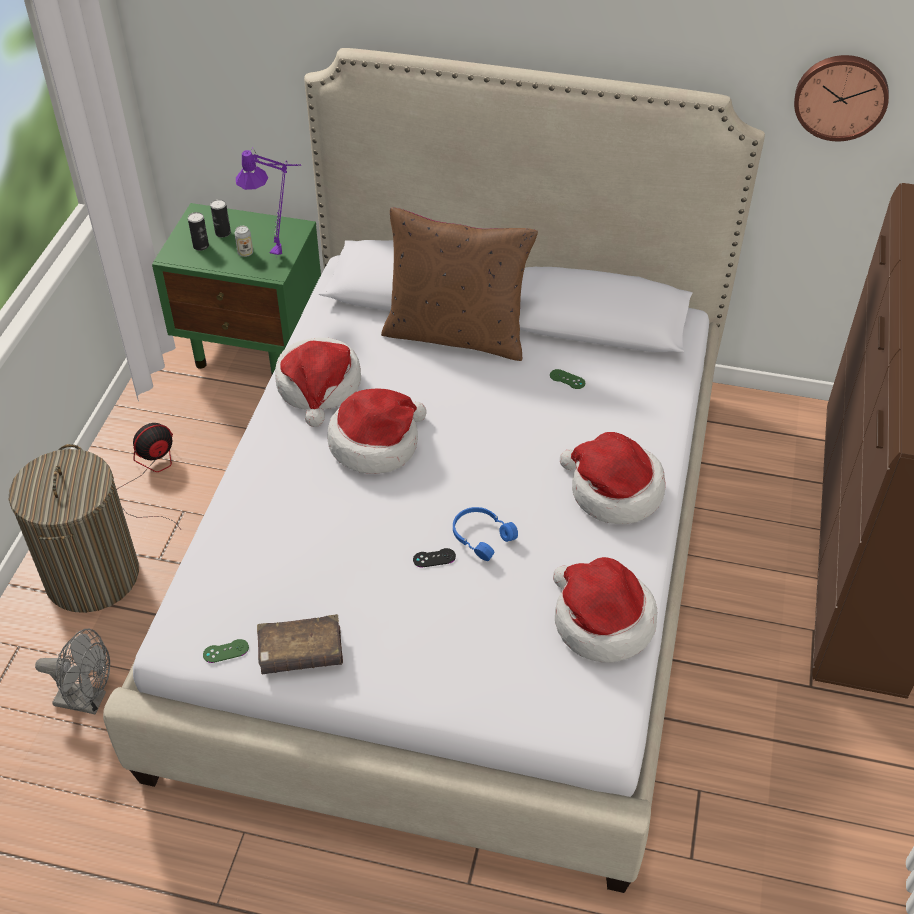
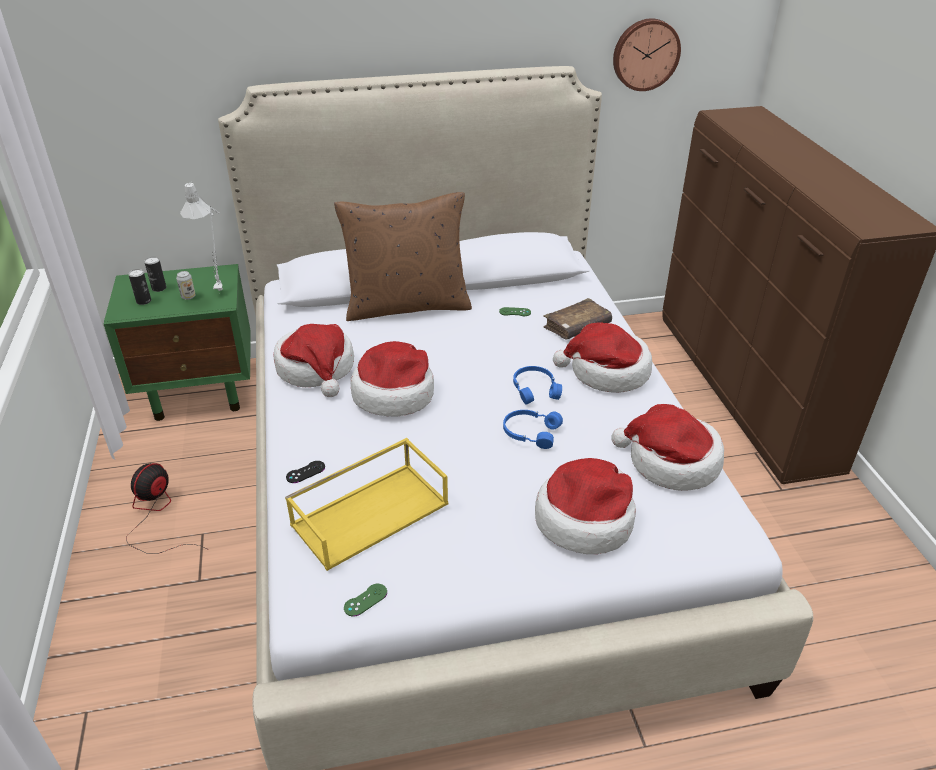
camera: 25 degrees left, 10 degrees down
(88, 700) = (188, 734): grey fan -> none
(92, 575) = (136, 618): laundry basket -> none
(276, 568) = (371, 512): none -> yellow tray
(282, 250) = (221, 288): purple table lamp -> grey table lamp
(301, 652) = (439, 574): brown book -> brown book (577, 327)
(434, 558) = (503, 461): black game controller -> black game controller (305, 472)
(468, 650) = (585, 519): none -> hat
(521, 487) = (535, 389): none -> blue headphones

